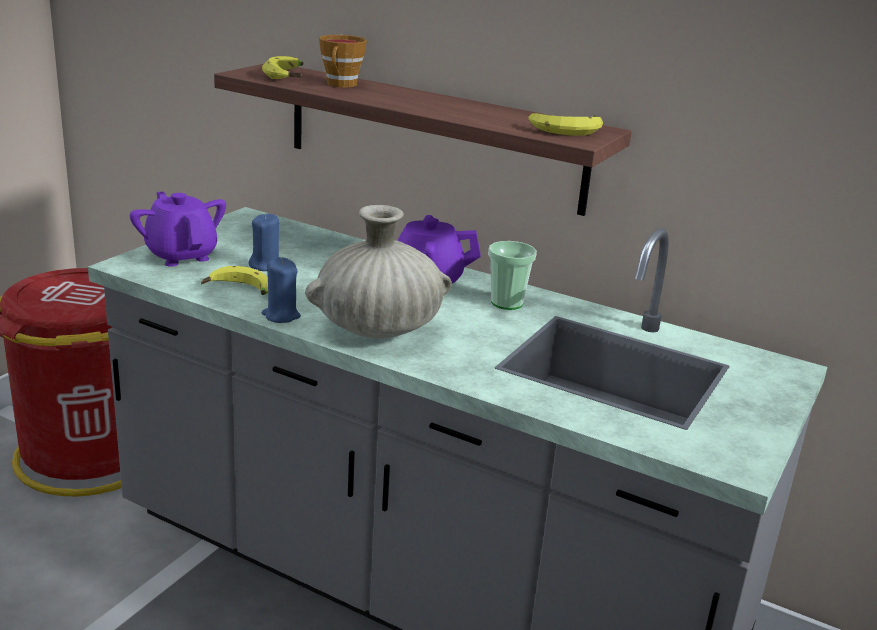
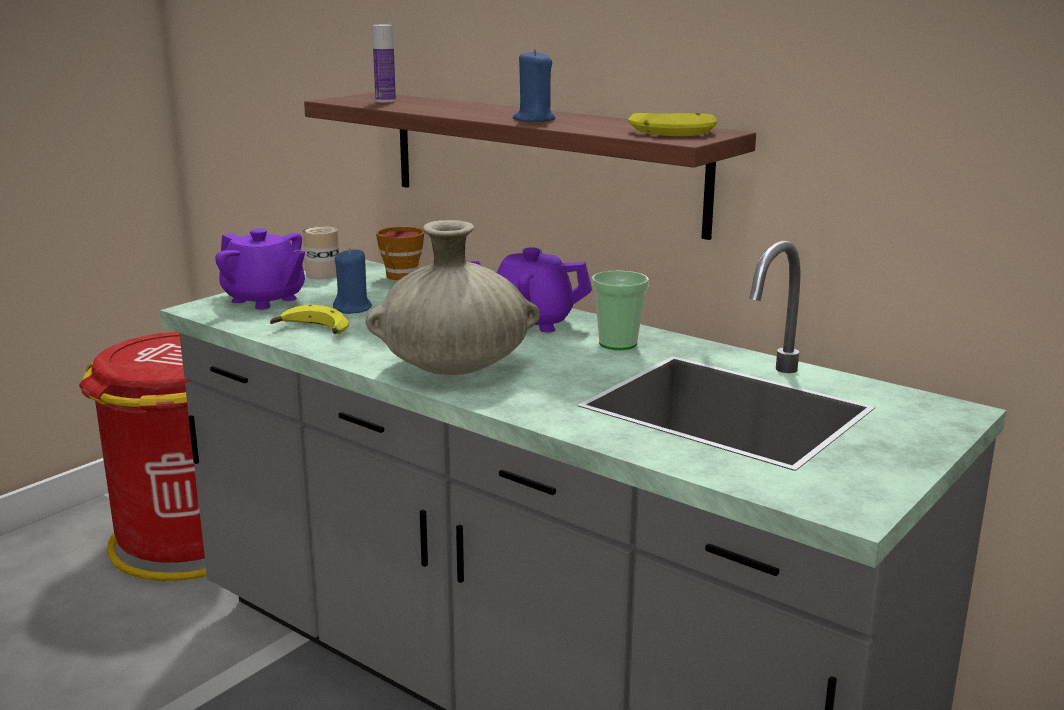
camera: 10 degrees right, 5 degrees down
(181, 255) = (264, 300): purple teapot -> purple teapot turned 150 degrees clockwise
(224, 226) = (323, 274): none -> can
(281, 316) = (349, 354): blue candle -> blue candle (534, 120)
(289, 76) = (385, 101): banana -> bottle
(341, 85) = (438, 105): cup -> cup (400, 277)

